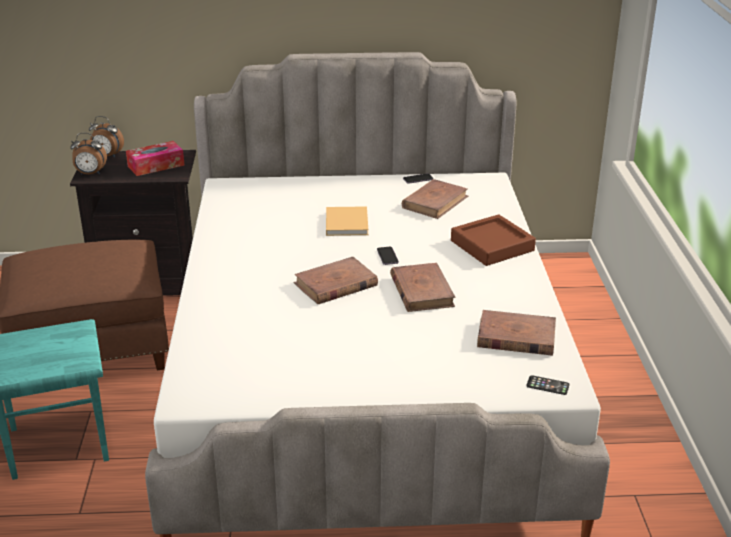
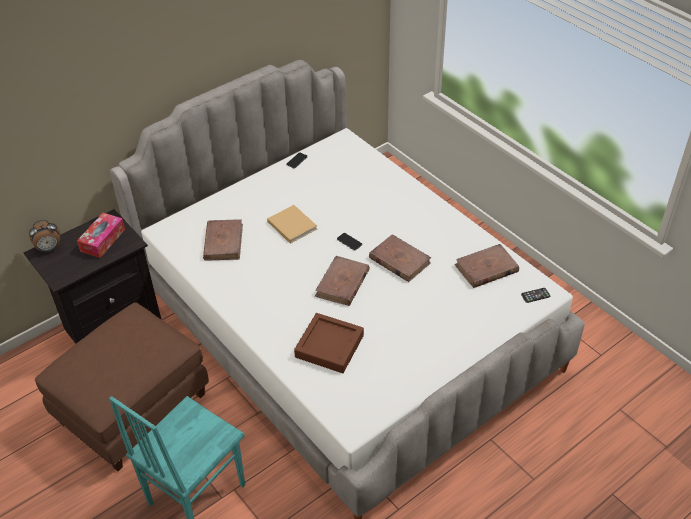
camera: 35 degrees left, 15 degrees up
(90, 174) = (59, 273): alarm clock -> none
(435, 202) = (329, 177): brown book -> brown book (223, 242)
(492, 246) = (402, 200): brown tray -> brown tray (329, 346)

